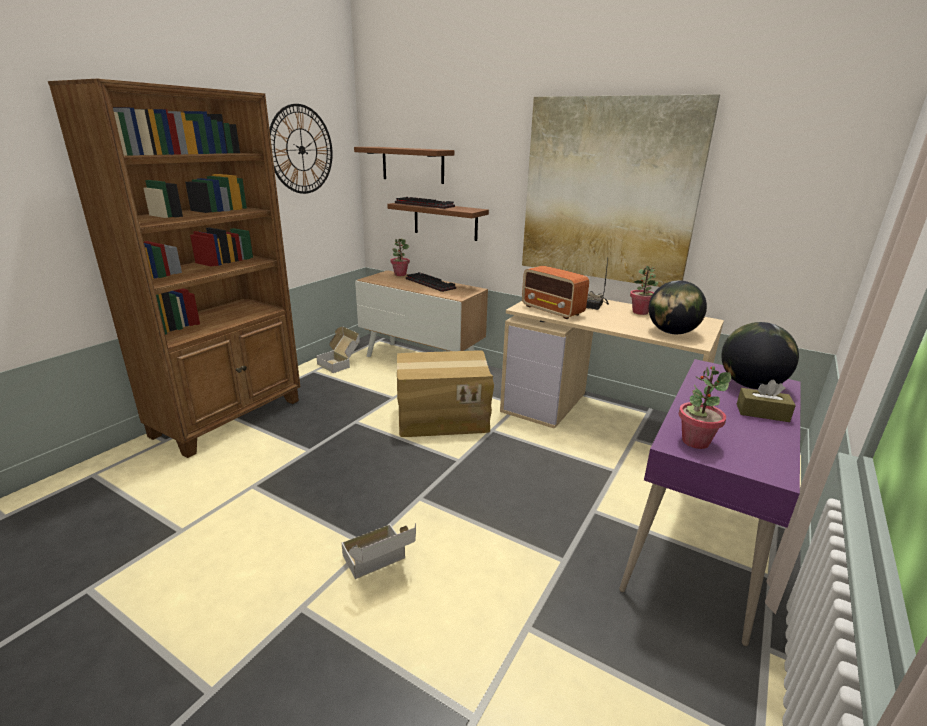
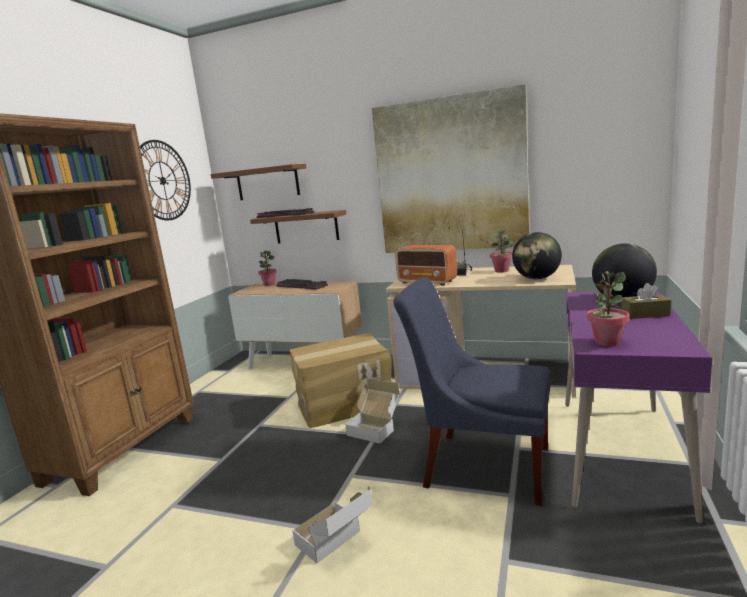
camera: 10 degrees left, 10 degrees down
(340, 363) = (224, 379): cardboard box -> cardboard box (376, 428)
(548, 519) = (481, 465): none -> blue chair

